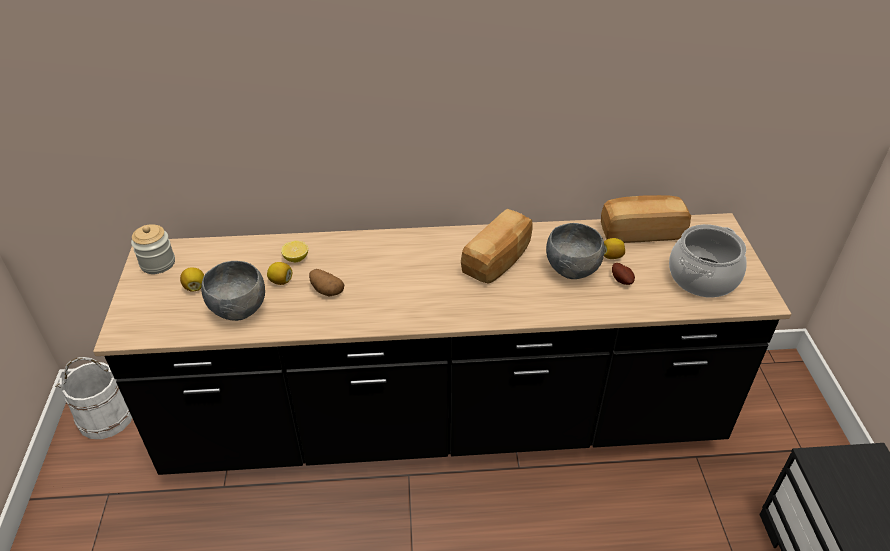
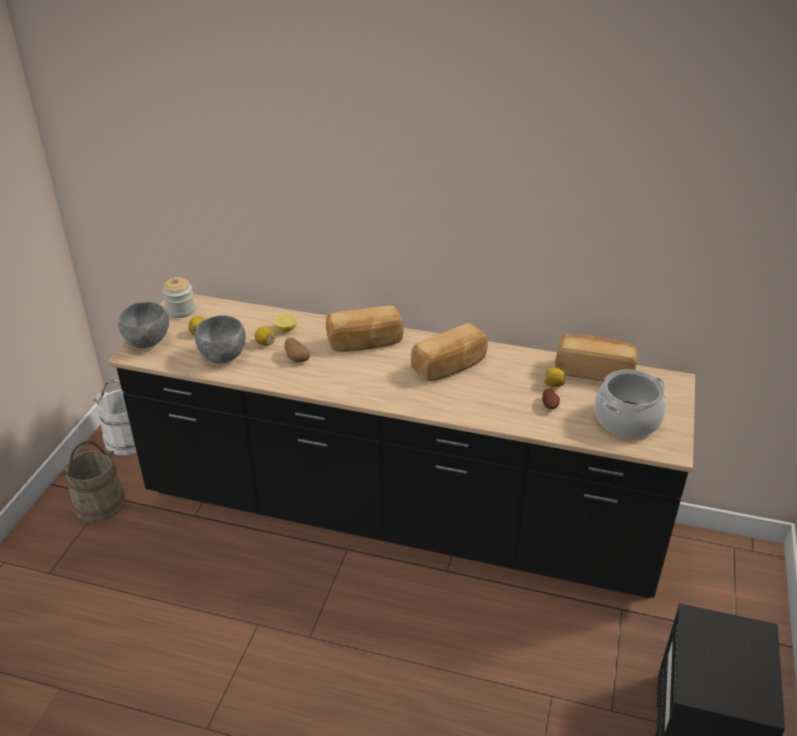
camera: 20 degrees right, 5 degrees down
(102, 505) = (99, 503): none -> beige bucket
(394, 254) = (365, 343): none -> bread
(572, 269) = (510, 387): grey bowl -> grey bowl (148, 342)

